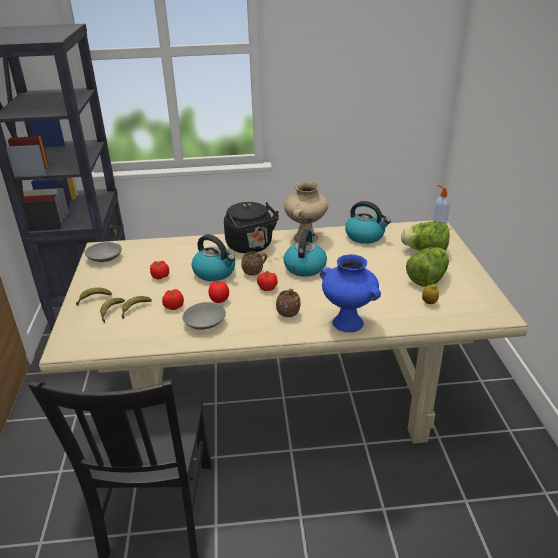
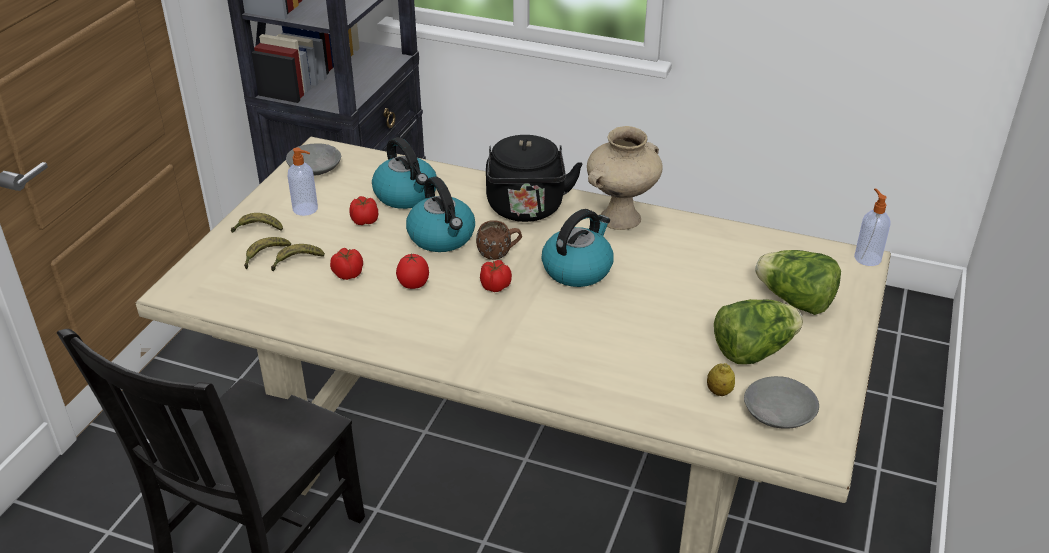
camera: 25 degrees right, 5 degrees up
(117, 280) = (306, 209): none -> soap dispenser
(204, 323) = (368, 313): grey bowl -> grey bowl (777, 414)
(288, 311) = (494, 334): brown mug -> none
(349, 323) = (565, 382): blue vase -> none
(365, 236) = (719, 243): kettle -> kettle (406, 195)

